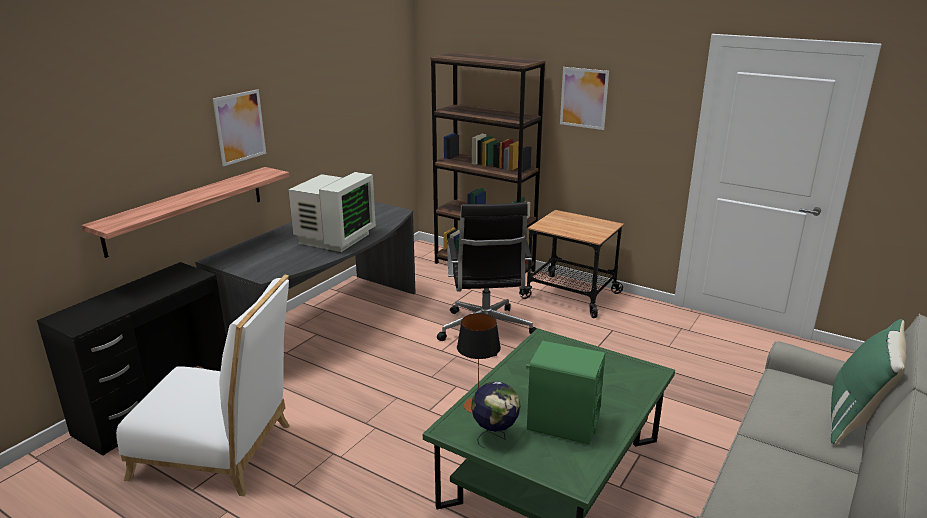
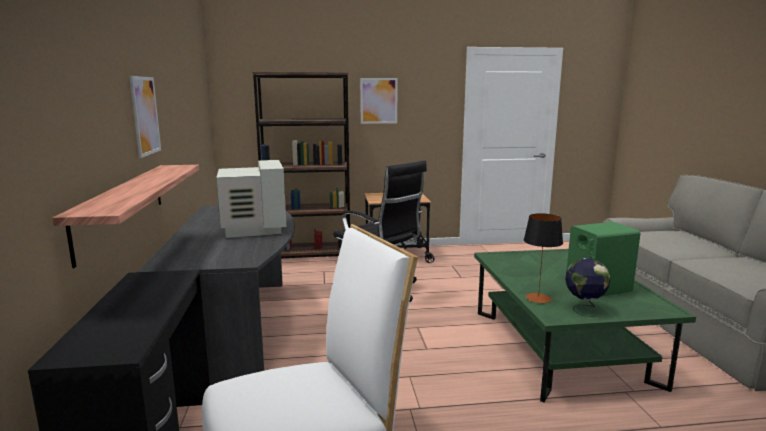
camera: 40 degrees left, 10 degrees down
(857, 420) = (697, 237): green pillow -> none

